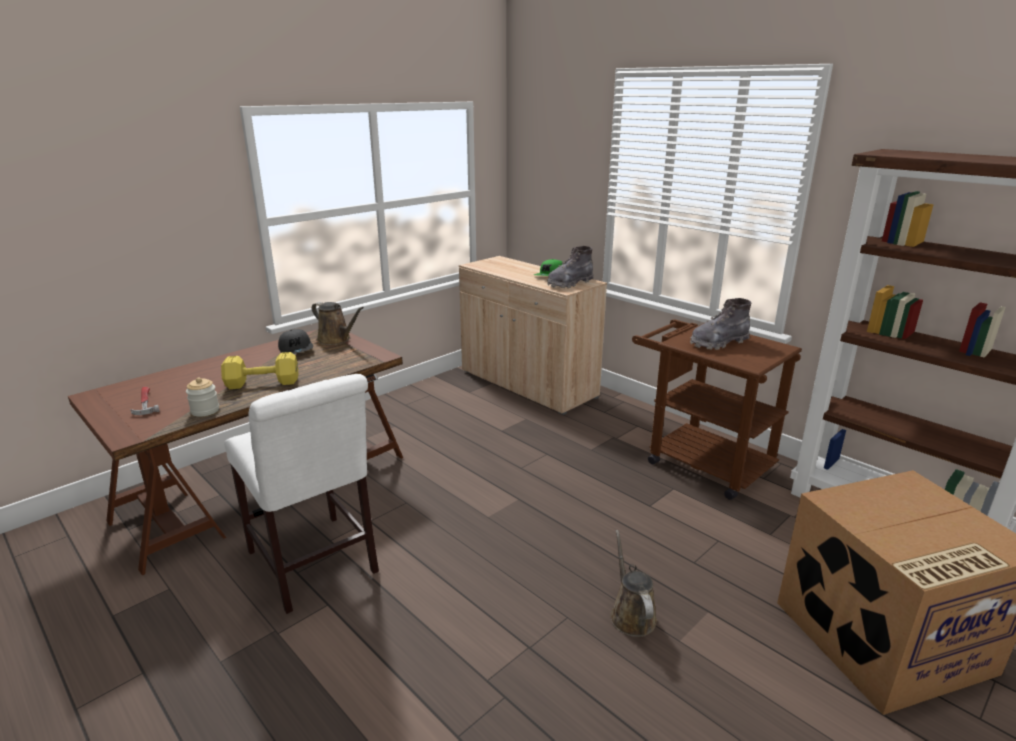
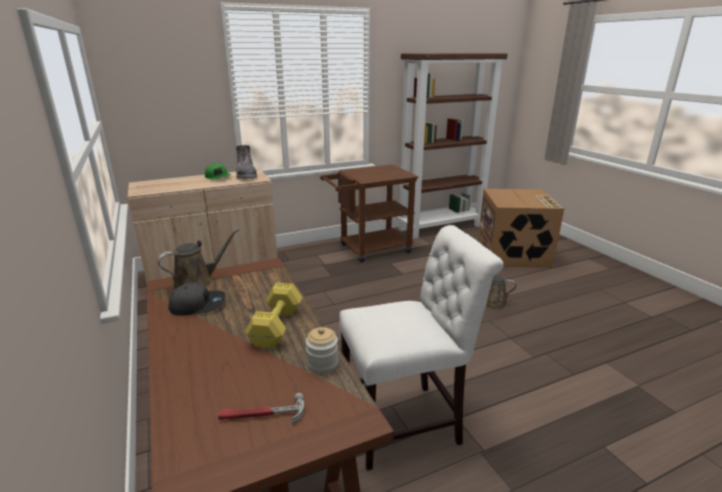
camera: 70 degrees left, 0 degrees up
(718, 343) = (372, 173): grey boot -> none

